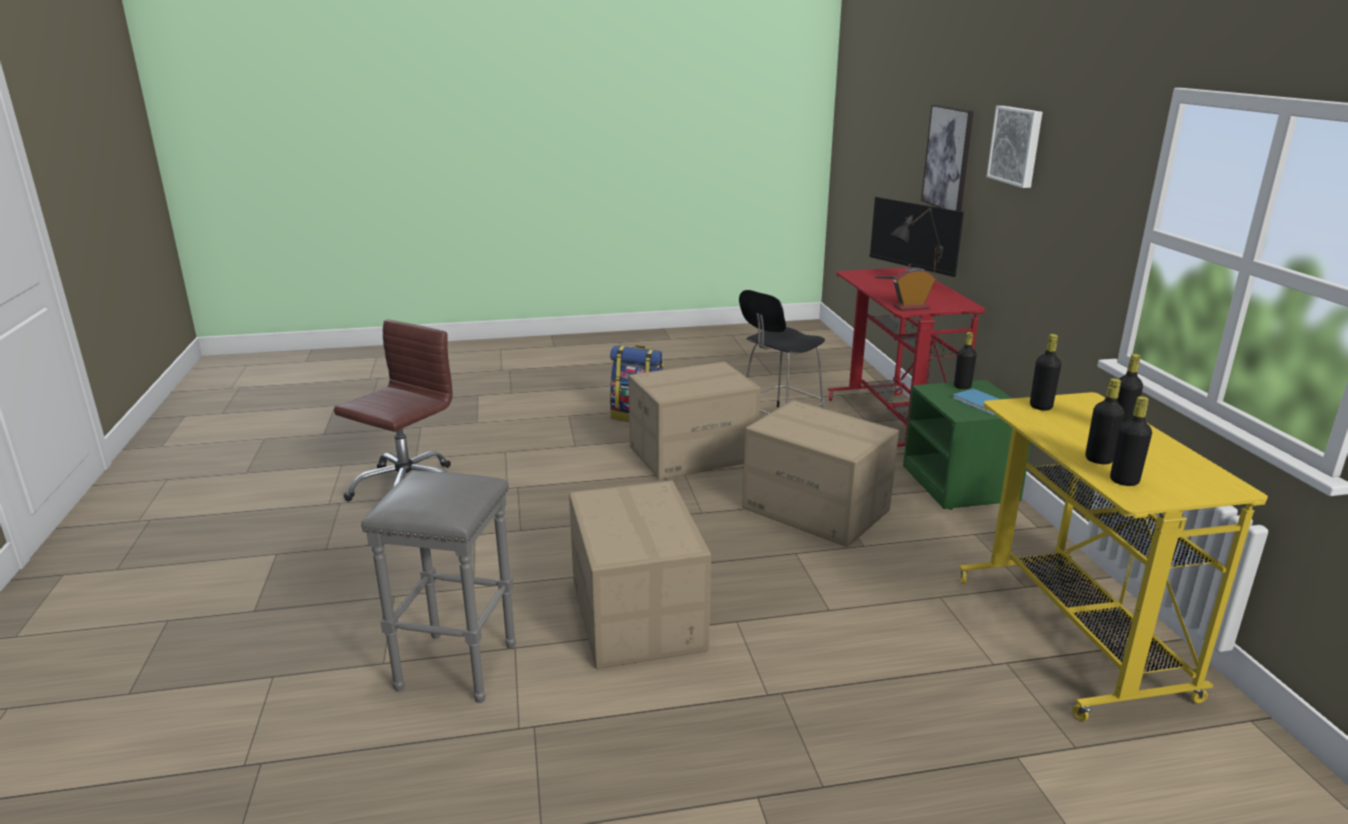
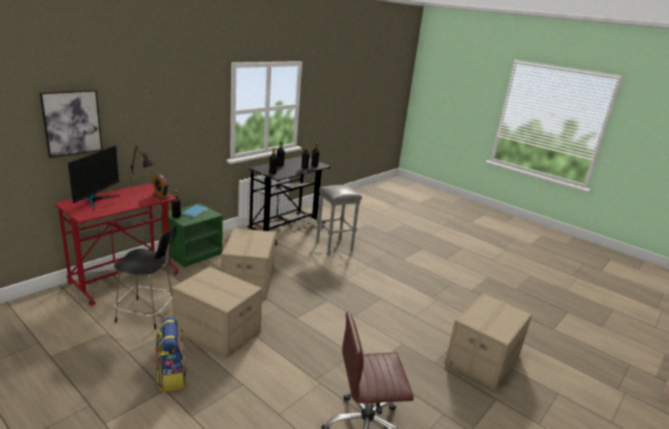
camera: 130 degrees left, 0 degrees up
(455, 664) = (437, 324): grey stool -> grey stool (334, 246)
(639, 615) = (366, 298): cardboard box -> cardboard box (482, 359)
(1017, 145) = (145, 100): picture -> none
(1070, 636) = (287, 229): yellow desk -> black desk

